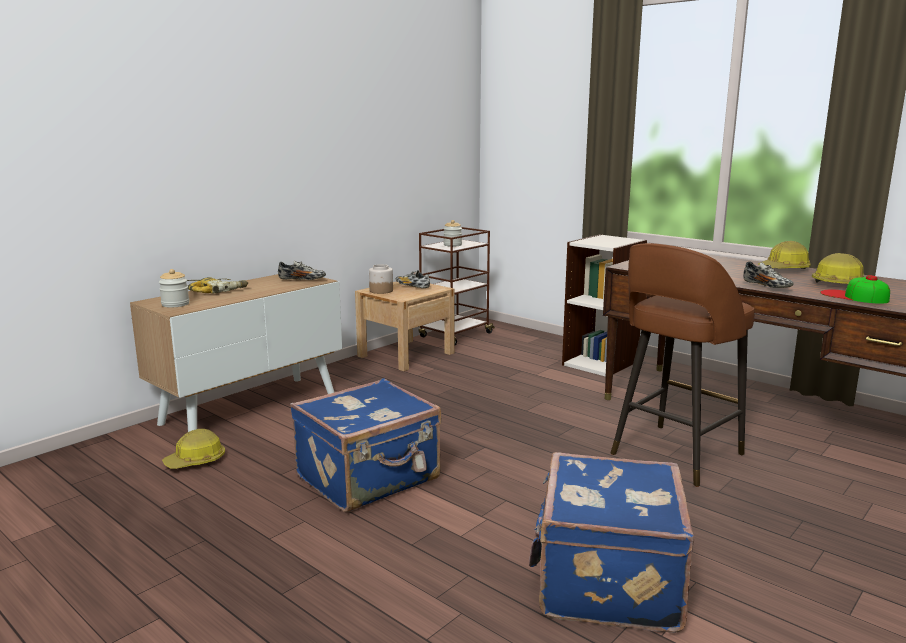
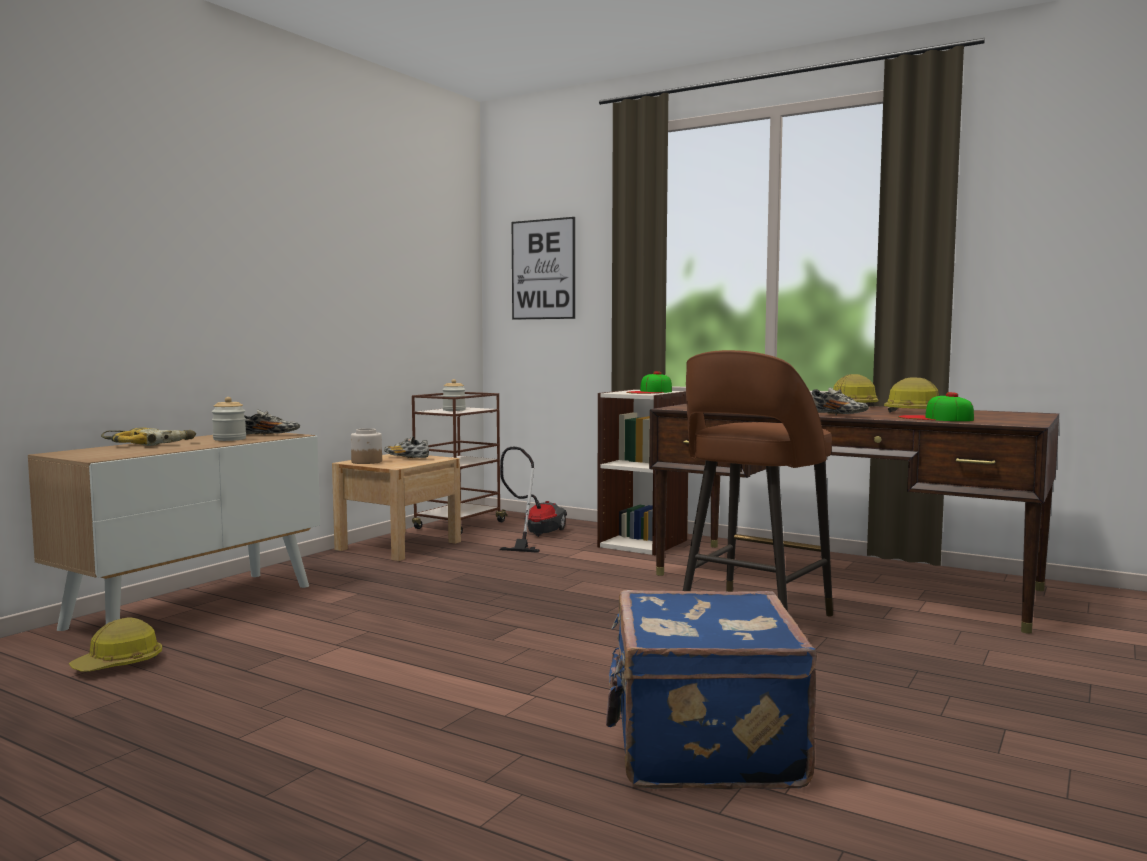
camera: 10 degrees left, 10 degrees down
(175, 304) = (95, 454): jar -> jar (229, 439)
(370, 478) = (371, 666): blue suitcase -> none
(513, 350) = (534, 536): none -> vacuum cleaner
(530, 124) = (543, 269): none -> picture
(612, 242) = (650, 392): none -> cap

